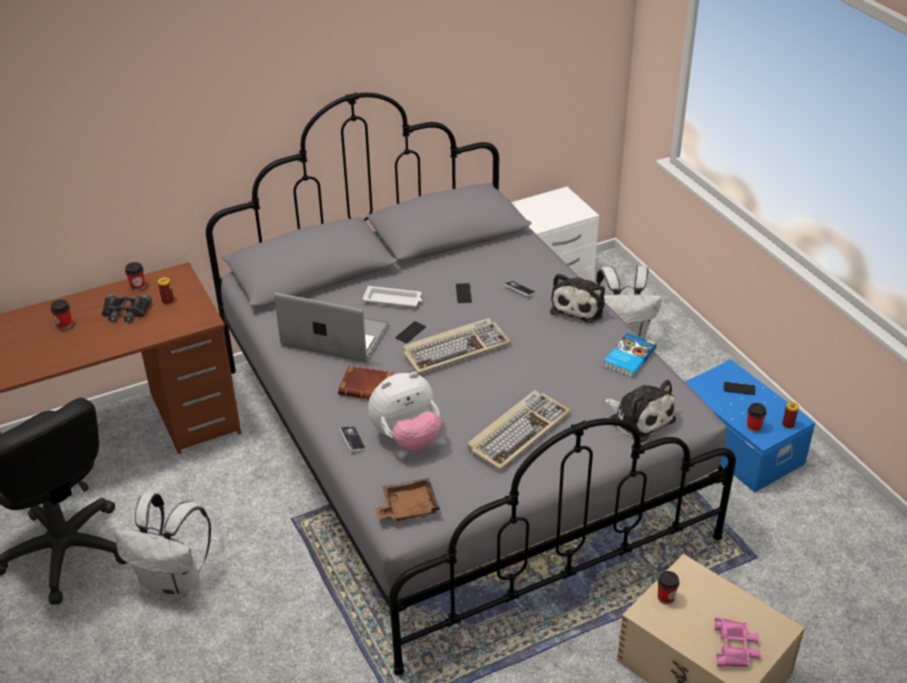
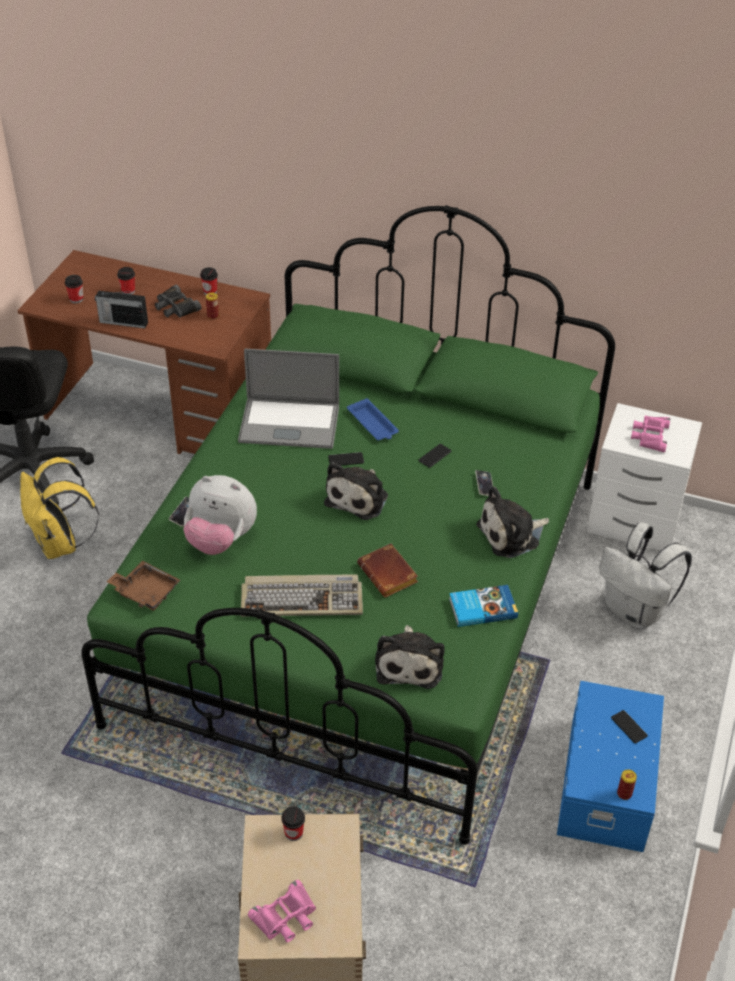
camera: 45 degrees right, 5 degrees up
(96, 348) = (122, 322): none -> radio
(174, 582) = (60, 544): white backpack -> yellow backpack
(335, 336) = (289, 424): laptop -> laptop turned 120 degrees clockwise
(368, 387) = (253, 481): brown book -> brown book (390, 575)
(393, 300) = (373, 424): white tray -> blue tray
(456, 349) = (359, 497): keyboard -> plush toy
(456, 448) = (366, 597): grey bed -> green bed
(551, 210) = (650, 436): none -> pink binoculars
(753, 427) = (588, 769): cup -> cup (76, 299)

